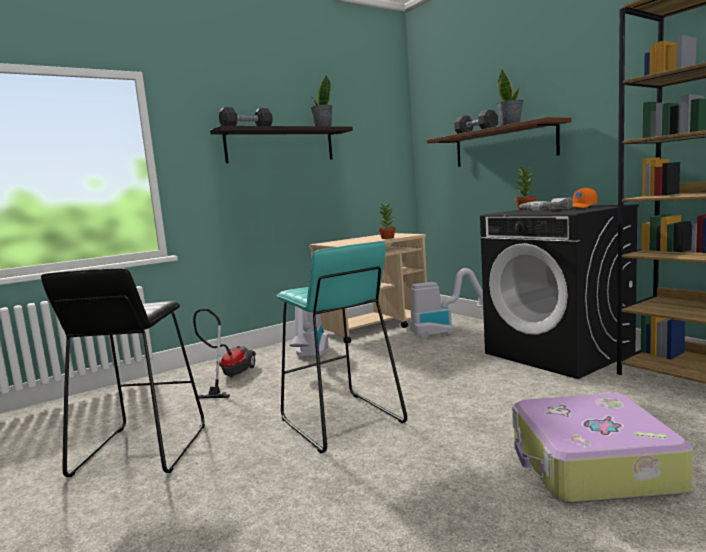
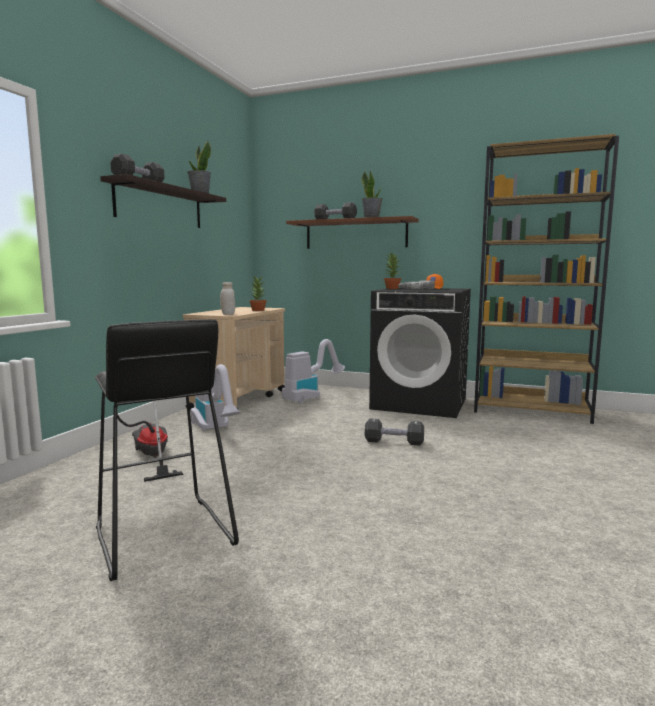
camera: 35 degrees left, 0 degrees up
(341, 421) = (333, 472): turquoise stool -> none
(342, 244) = (228, 314): none -> white jar
(453, 398) = (394, 442): none -> black dumbbell
(591, 465) = (536, 465): suitcase -> none

